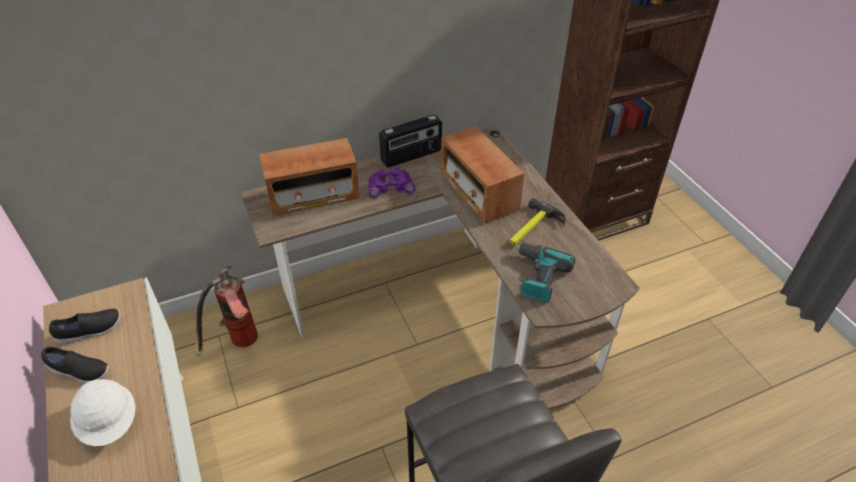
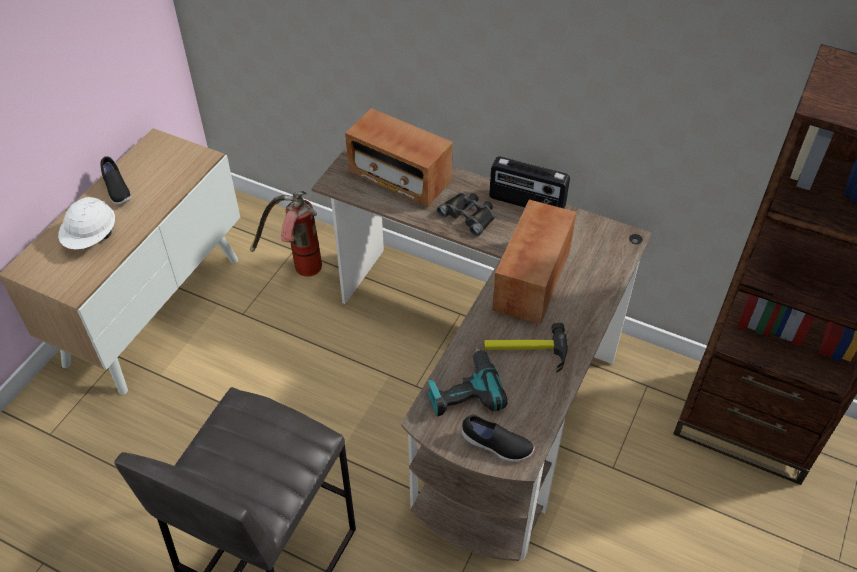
camera: 50 degrees right, 5 degrees up
(90, 331) = (153, 168): black shoe -> black shoe (496, 446)
(390, 186) = (469, 215): purple binoculars -> black binoculars

